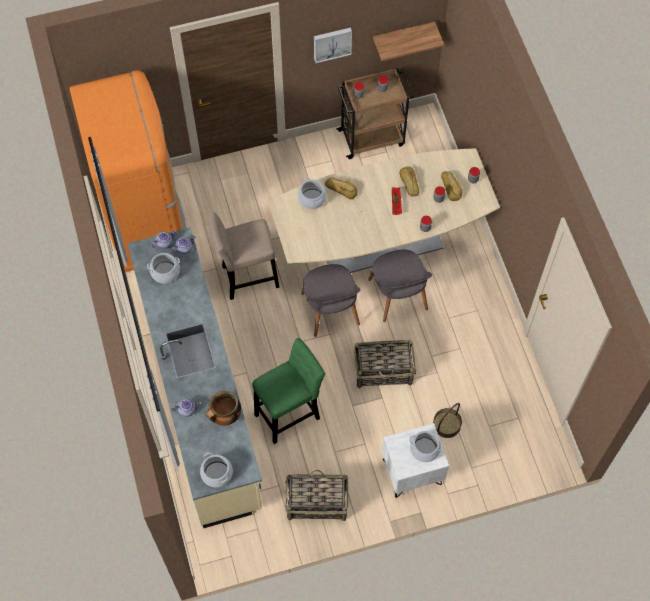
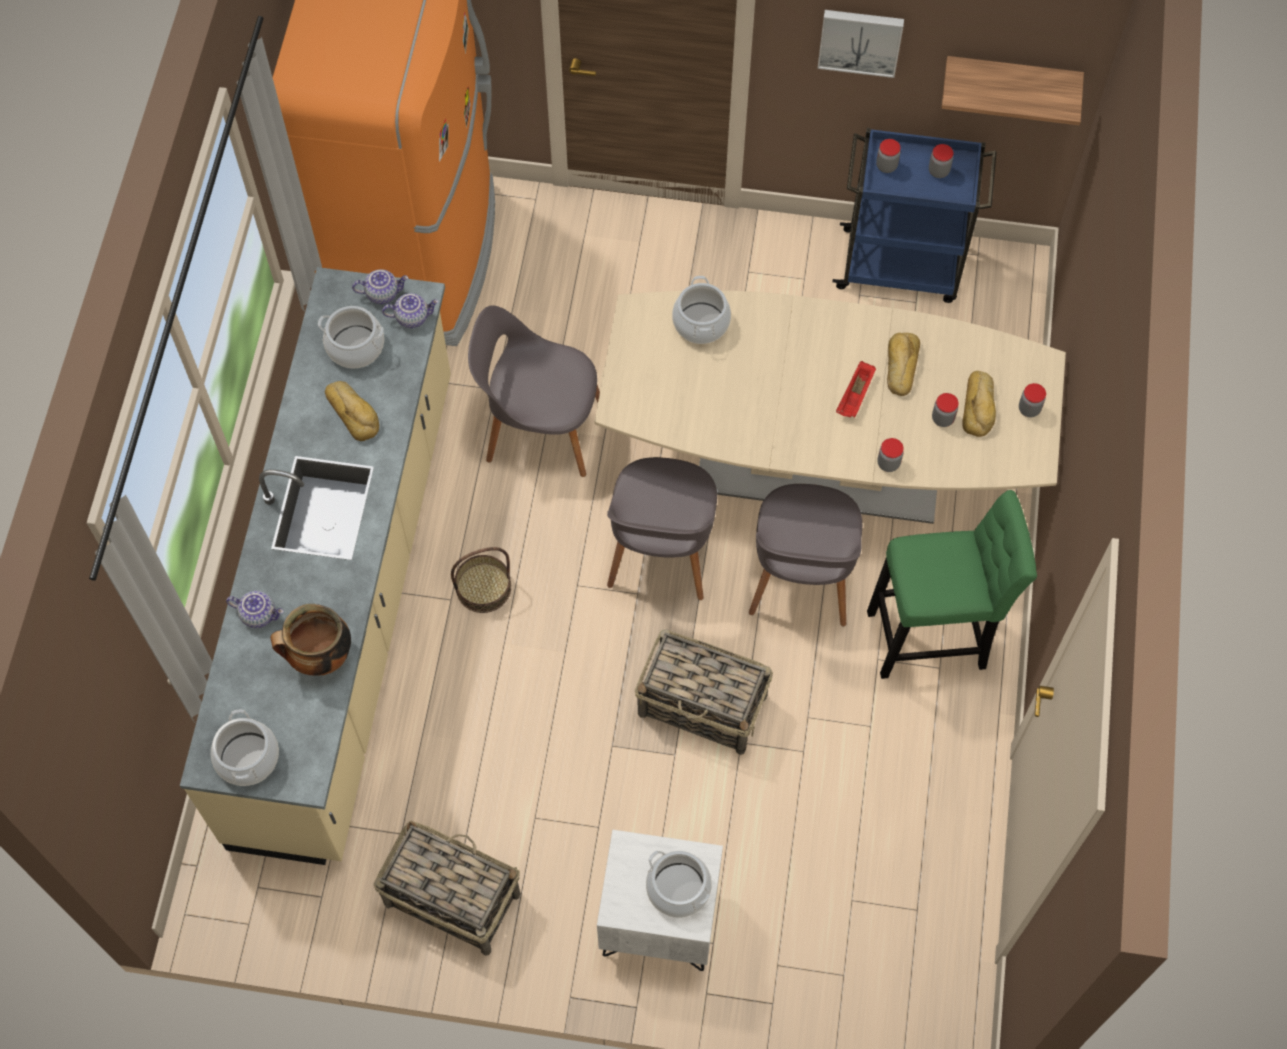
camera: 25 degrees right, 0 degrees up
(247, 278) = (540, 428): beige stool -> grey chair
(290, 414) = (489, 710): green stool -> green stool (933, 637)
(341, 189) = (766, 327): bread -> bread (353, 412)
(372, 137) = (902, 266): brown cart -> blue cart
(446, 424) = (771, 860): basket -> basket (483, 588)

